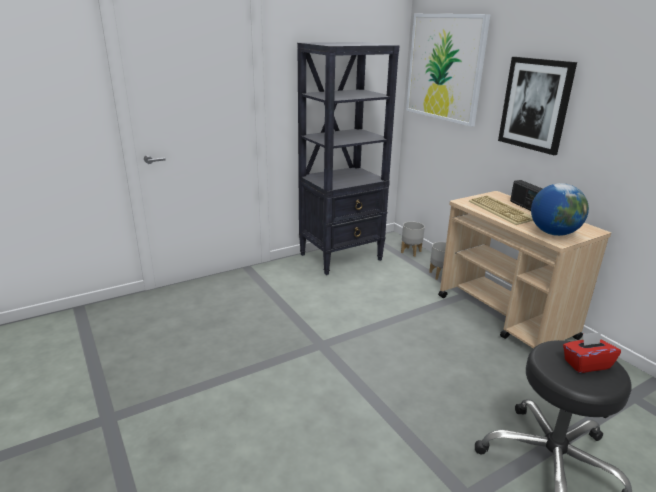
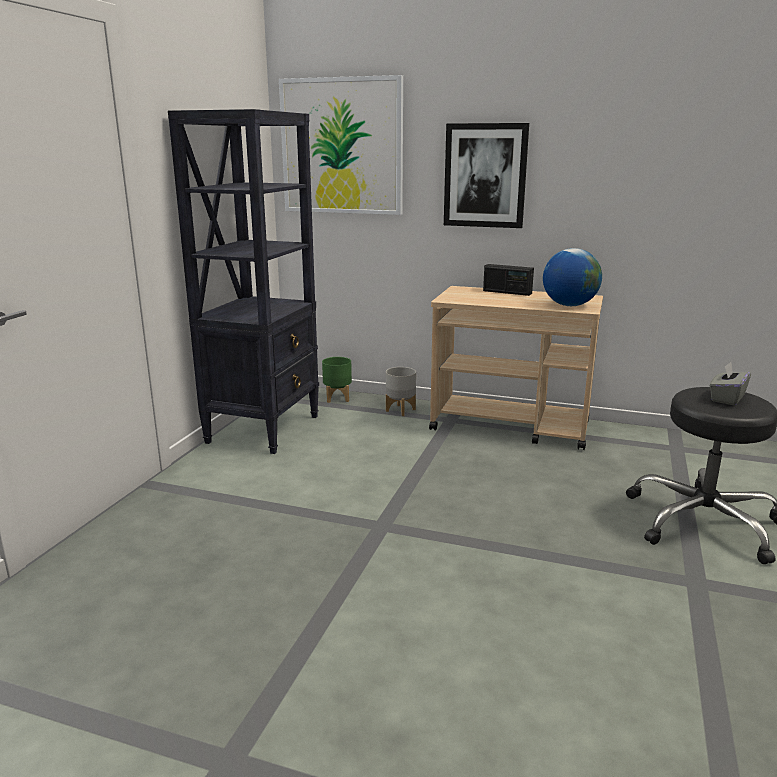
camera: 40 degrees left, 5 degrees down
(411, 252) = (337, 398): grey planter -> green planter
(502, 211) = (494, 299): keyboard -> none
(586, 364) = (726, 398): red tissue box -> grey tissue box

